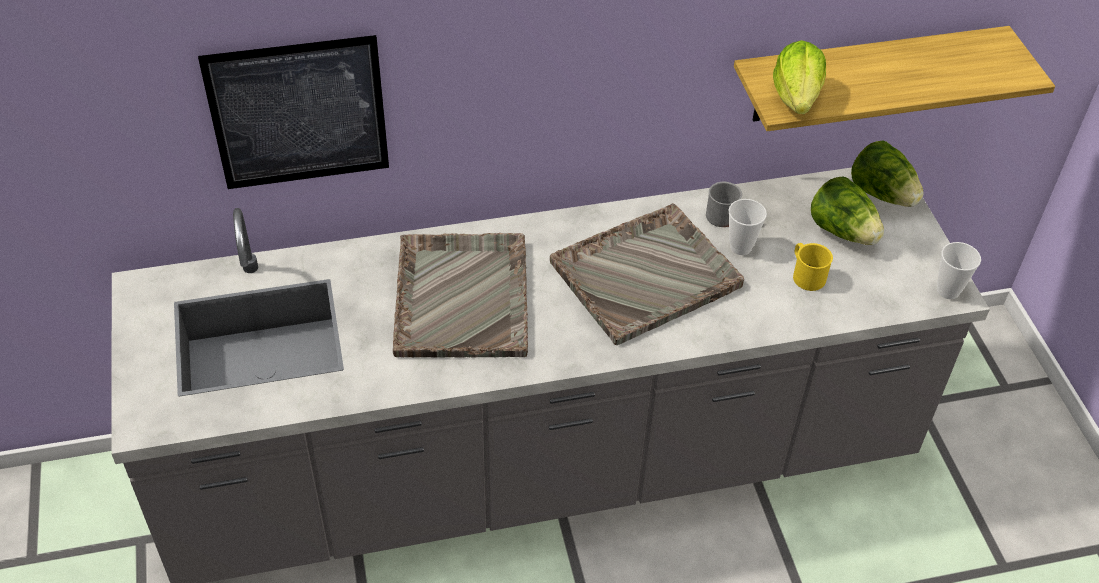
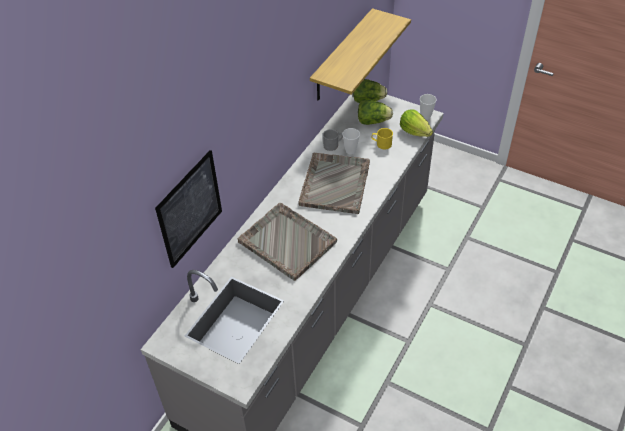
camera: 45 degrees left, 0 degrees up
(796, 97) = (347, 76): lettuce -> lettuce (414, 131)

